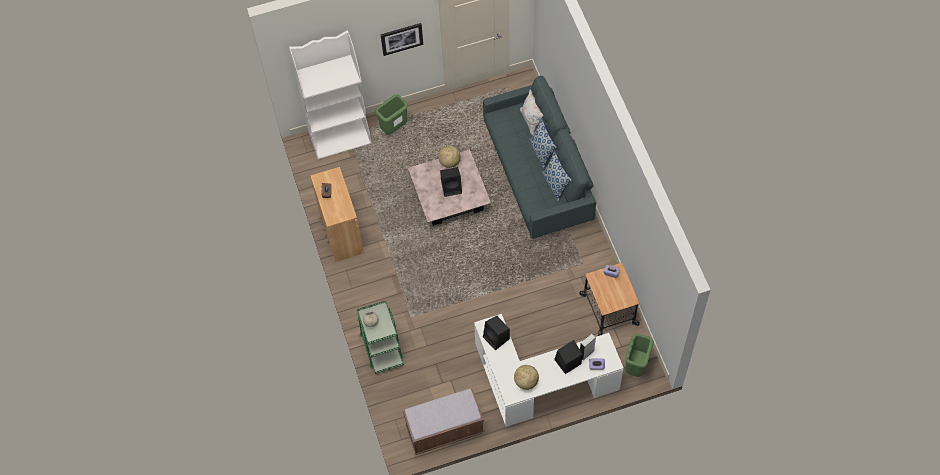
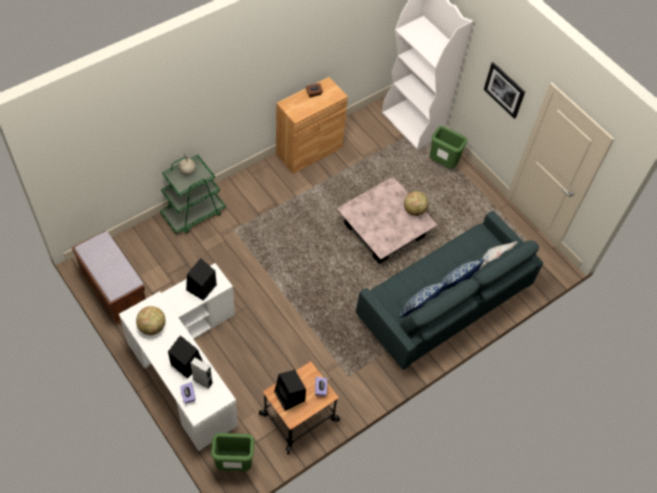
camera: 65 degrees right, 5 degrees down
(452, 187) = (385, 219): black speaker -> black speaker (290, 397)

